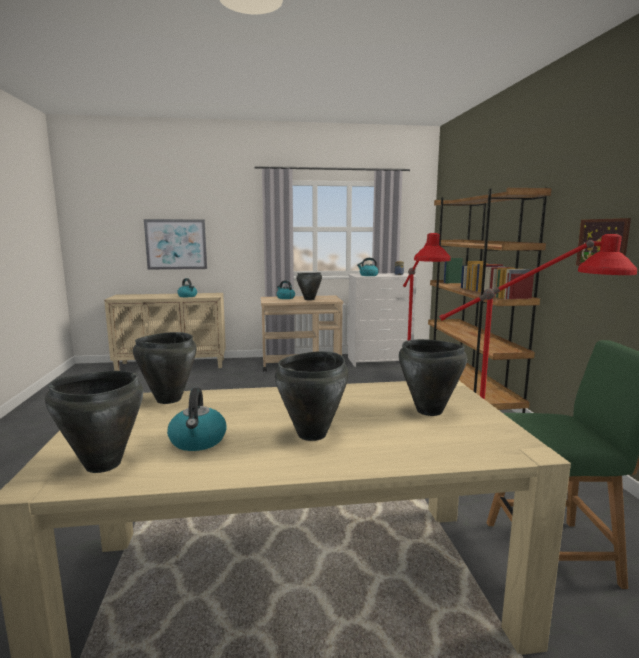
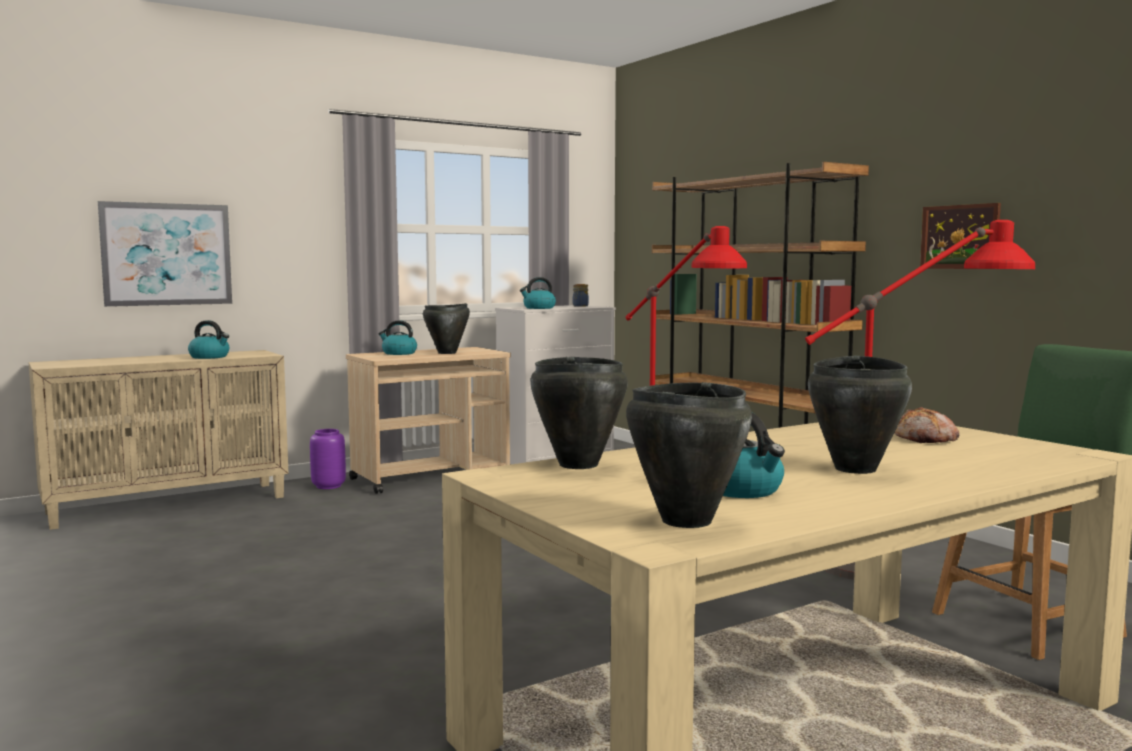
camera: 25 degrees left, 5 degrees down
(248, 364) = (329, 486): none -> purple vase
(429, 411) = (925, 439): black cooking pot -> bread

